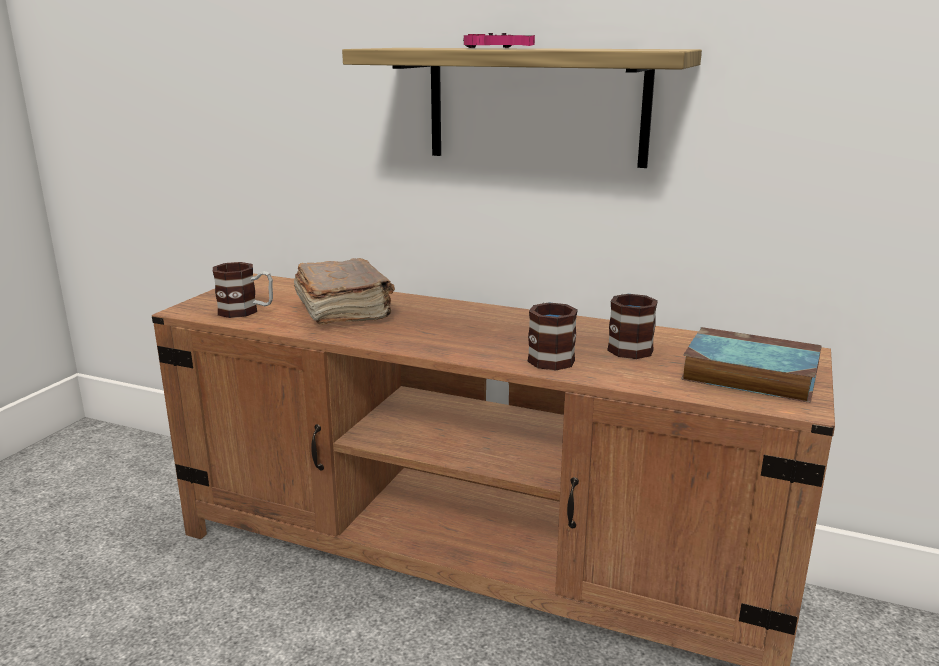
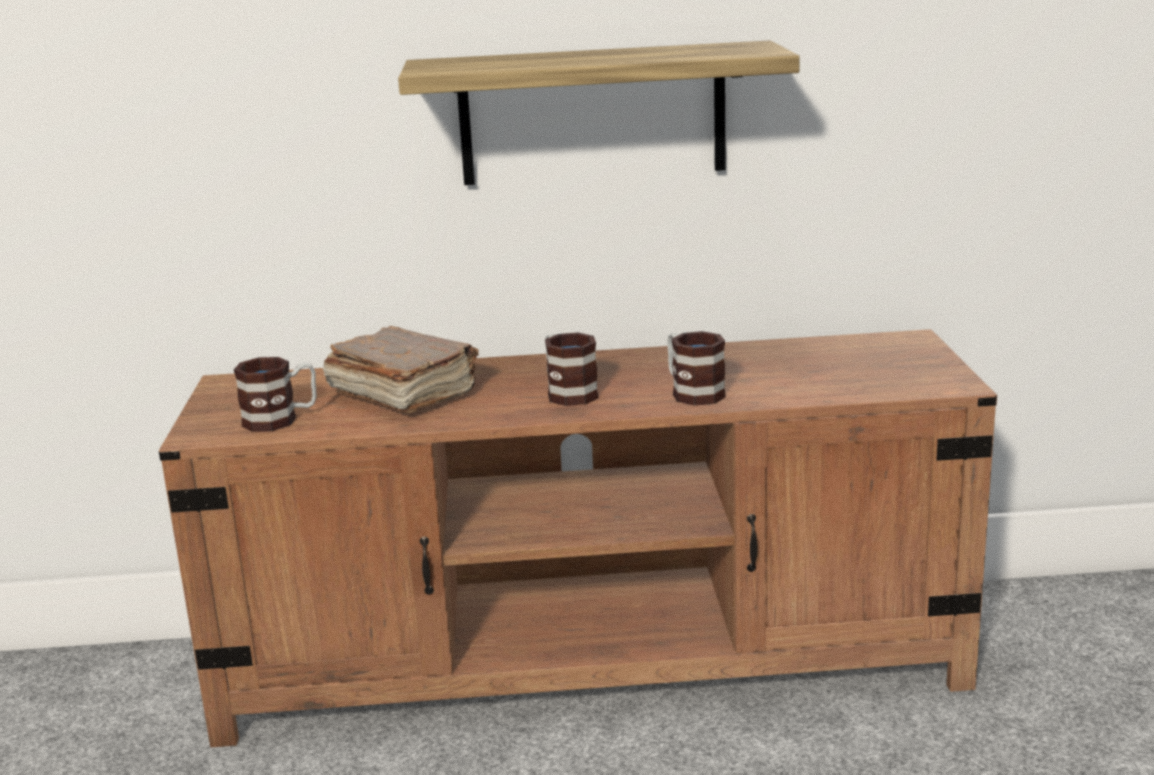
camera: 25 degrees left, 0 degrees up
(496, 48) = (568, 58): pink game controller -> none
(627, 346) = (753, 366): mug -> mug (567, 392)
(746, 373) = (886, 367): book -> none

